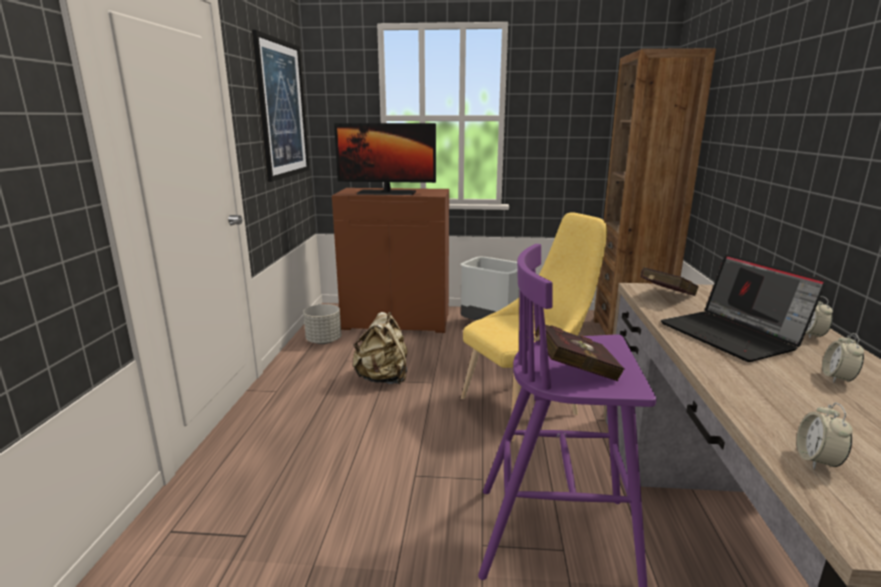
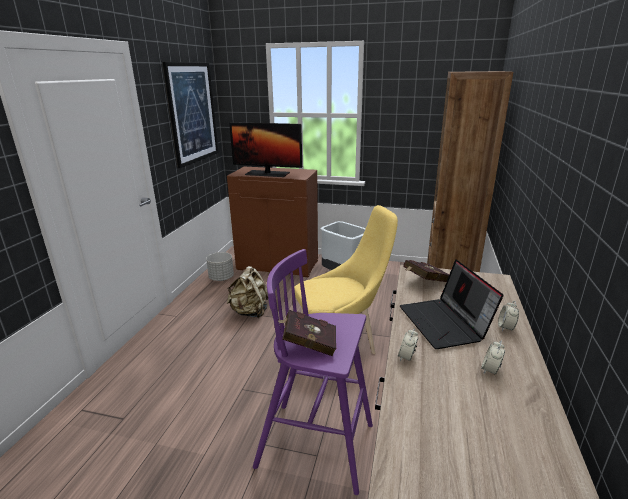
camera: 10 degrees right, 5 degrees up
(817, 460) = (412, 438): alarm clock -> alarm clock (407, 357)

